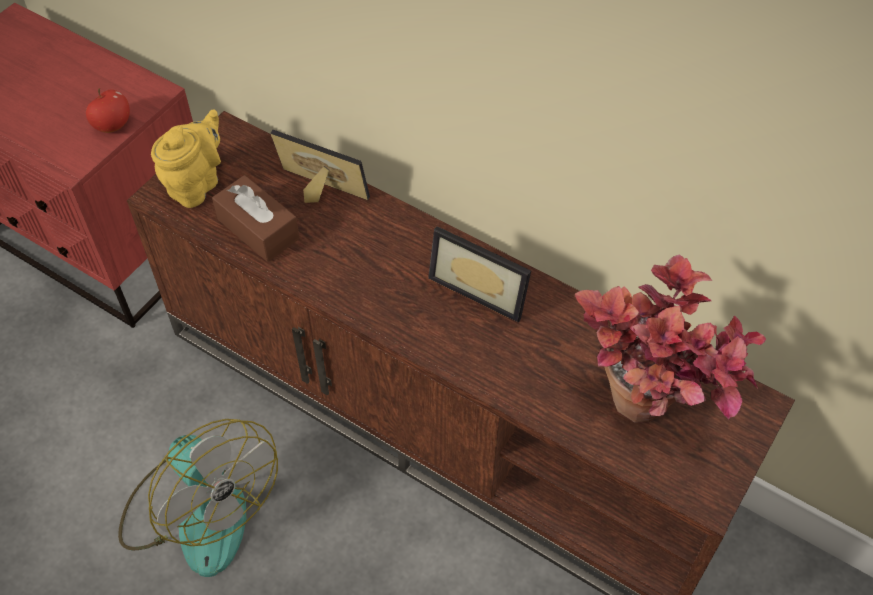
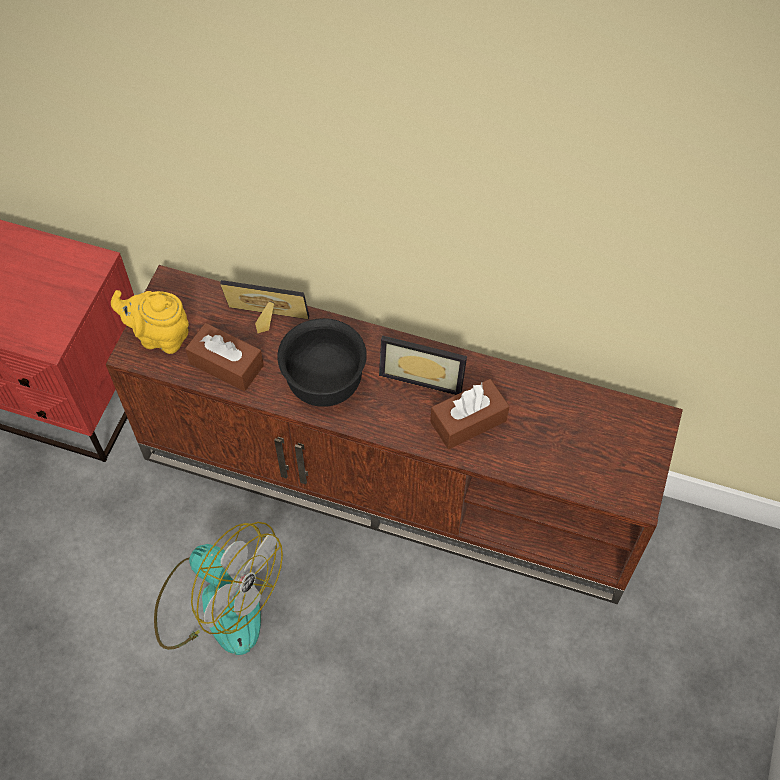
camera: 15 degrees left, 5 degrees up
(113, 125) = (71, 300): apple -> none
(196, 184) = (160, 336): yellow teapot -> yellow teapot turned 90 degrees counterclockwise
(362, 274) = (325, 384): none -> black bowl
(519, 353) = (468, 421): none -> brown tissue box
(648, 419) = (579, 450): potted plant -> none

